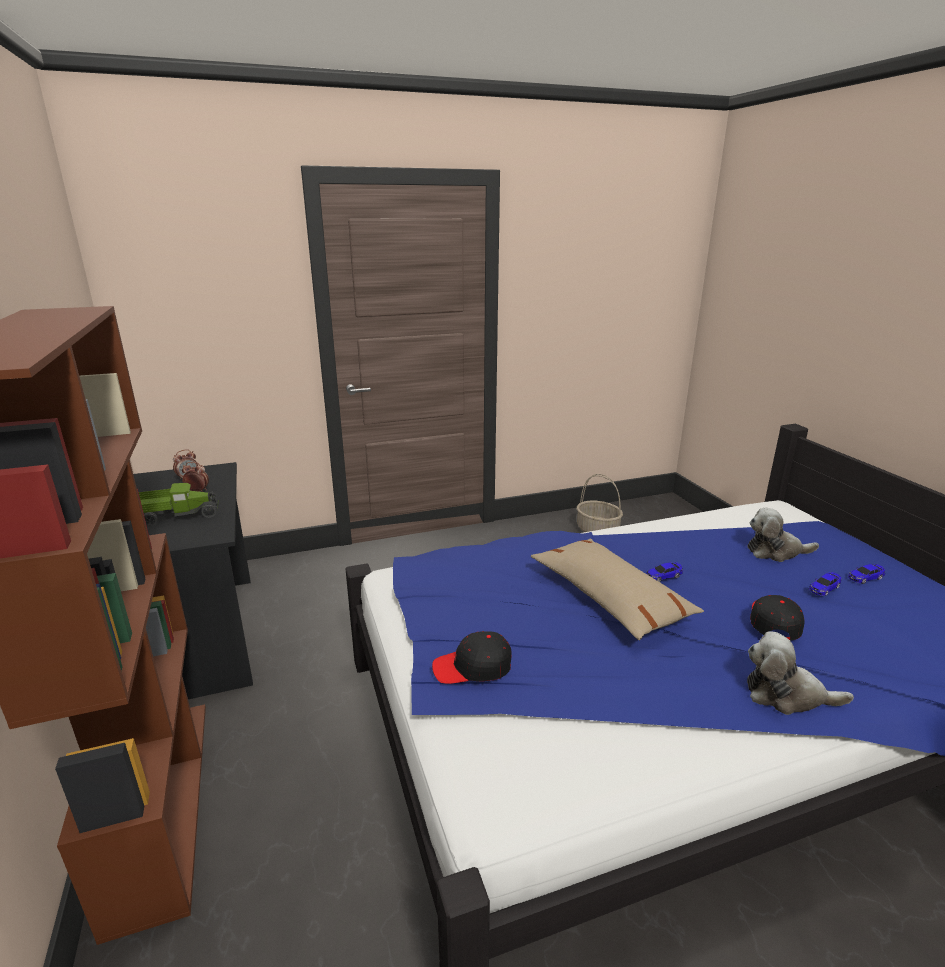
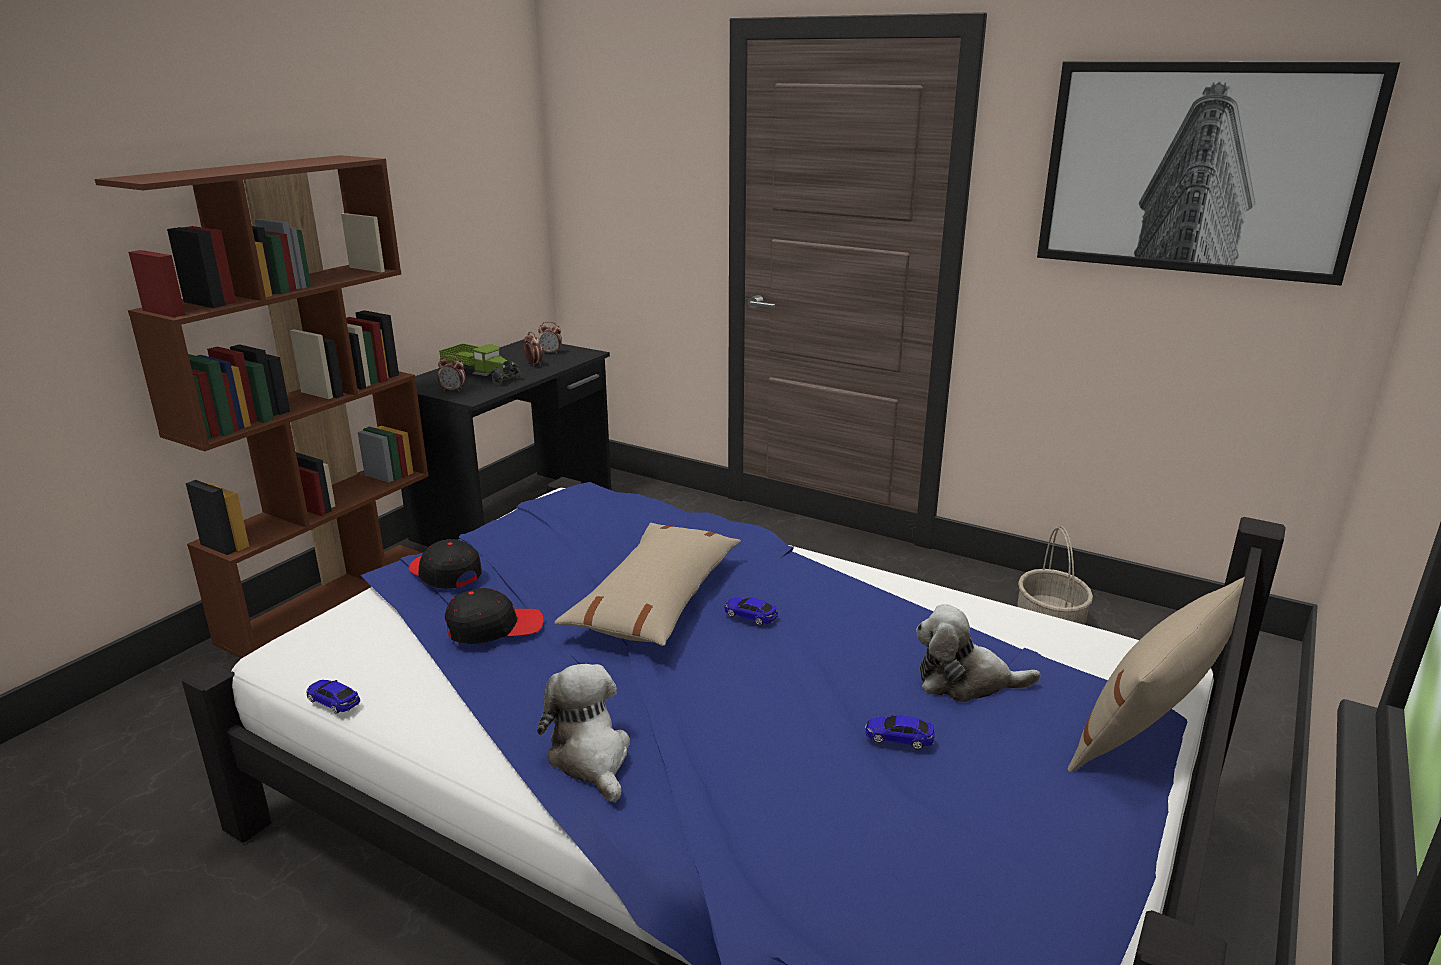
camera: 50 degrees right, 0 degrees up
(179, 537) = (453, 390): none -> alarm clock
(617, 262) = (1199, 169): none -> picture
(773, 621) = (742, 713): black cap -> black cap (494, 627)
(775, 551) = (965, 681): plush toy -> plush toy turned 45 degrees counterclockwise
(834, 529) = (1151, 720): none -> beige pillow
(865, 578) = (1007, 775): toy car -> toy car (333, 701)

